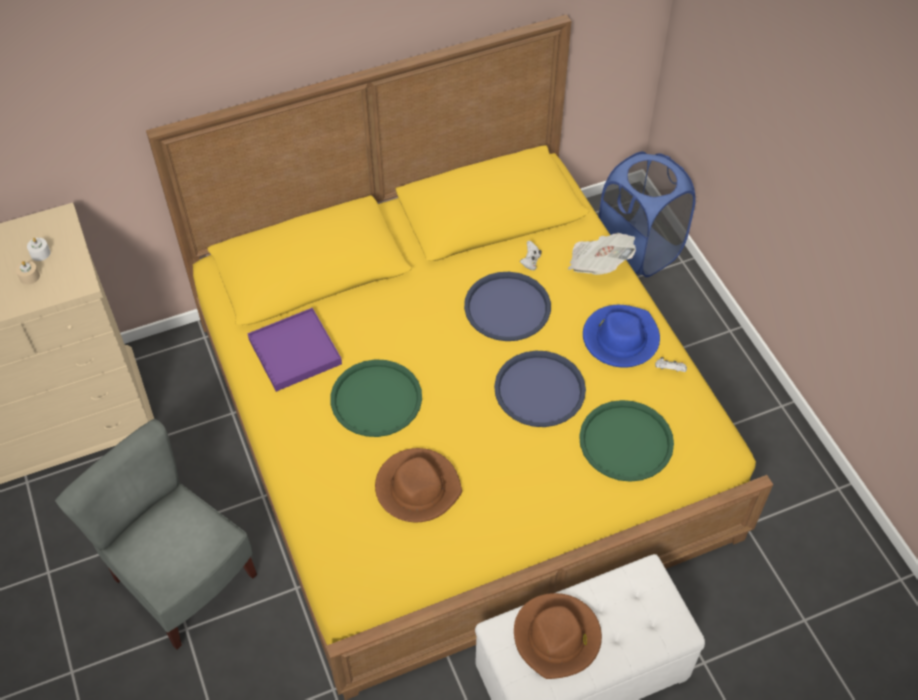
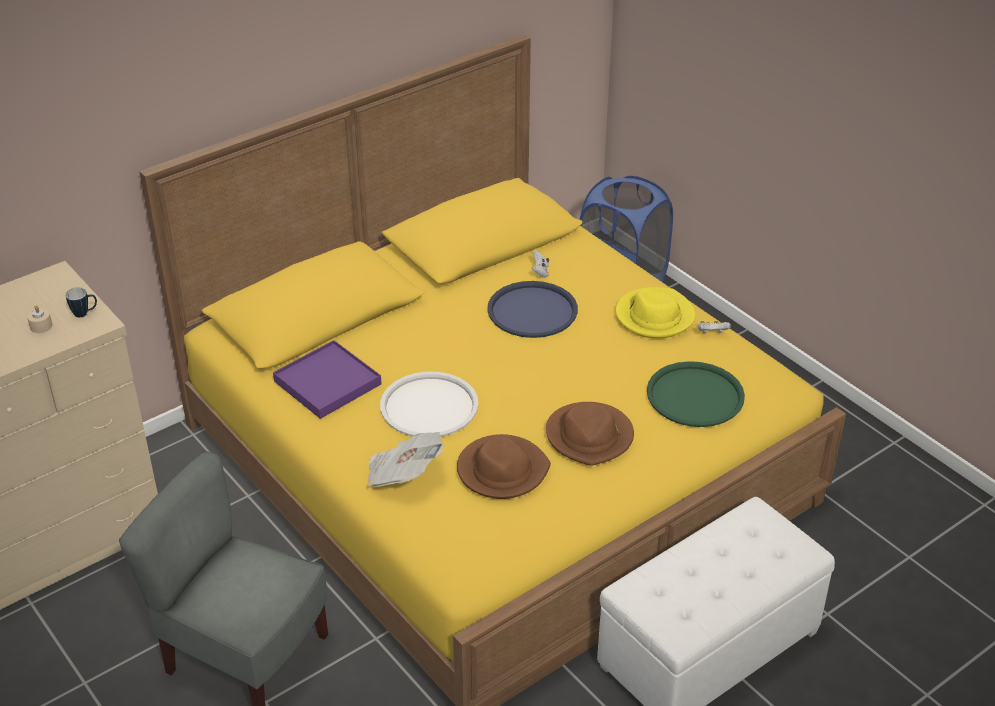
camera: 15 degrees left, 15 degrees down
(40, 253) = (45, 306): white candle -> none
(70, 270) = (85, 313): none -> mug
(376, 399) = (429, 406): green tray -> white tray
(540, 390) = (592, 370): blue tray -> none
(557, 637) = (689, 582): brown hat -> brown hat (590, 436)
(598, 264) = (608, 263): newspaper -> newspaper (403, 475)
(620, 338) = (654, 316): blue hat -> yellow hat

